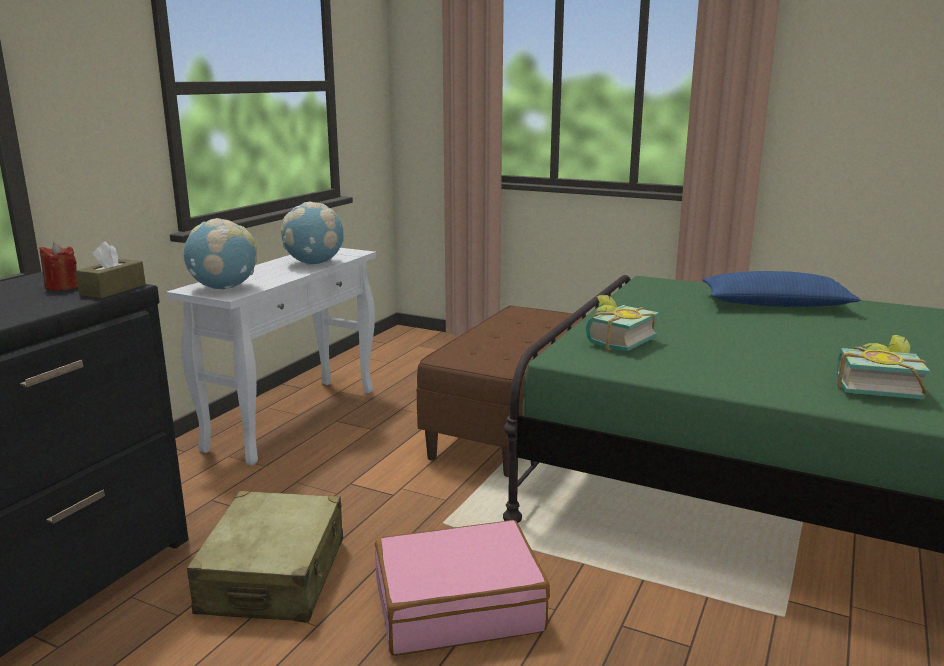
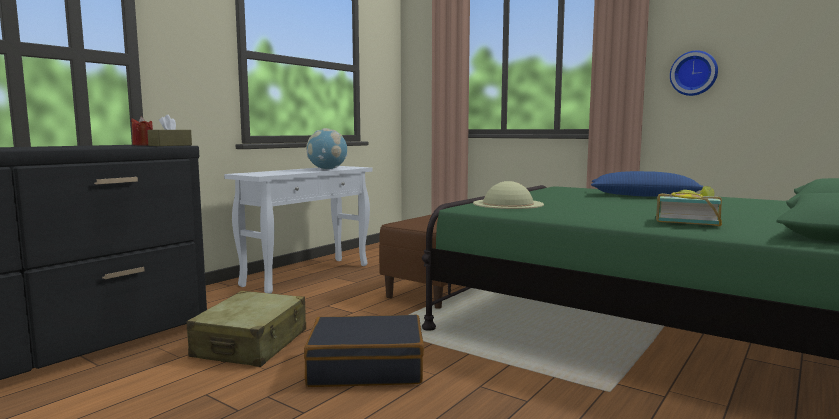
camera: 10 degrees right, 10 degrees down
(224, 288) = (260, 173): globe -> none
(458, 606) = (366, 367): pink suitcase -> black suitcase
(615, 341) = (508, 204): book -> beige hat
(832, 117) = (694, 73): none -> wall clock

